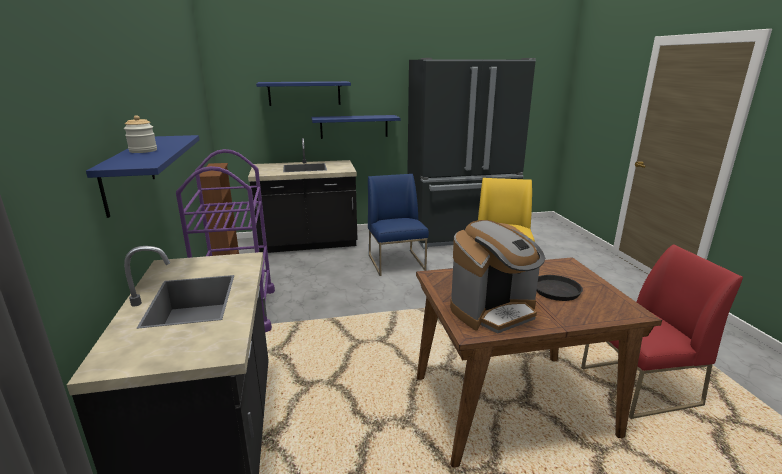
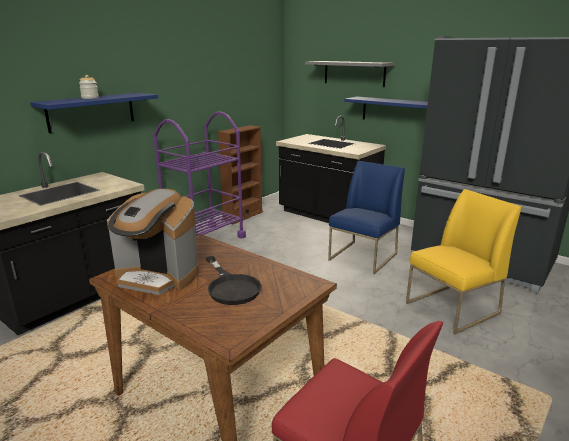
camera: 50 degrees right, 0 degrees up
(304, 93) = (354, 73): blue shelf -> grey shelf

